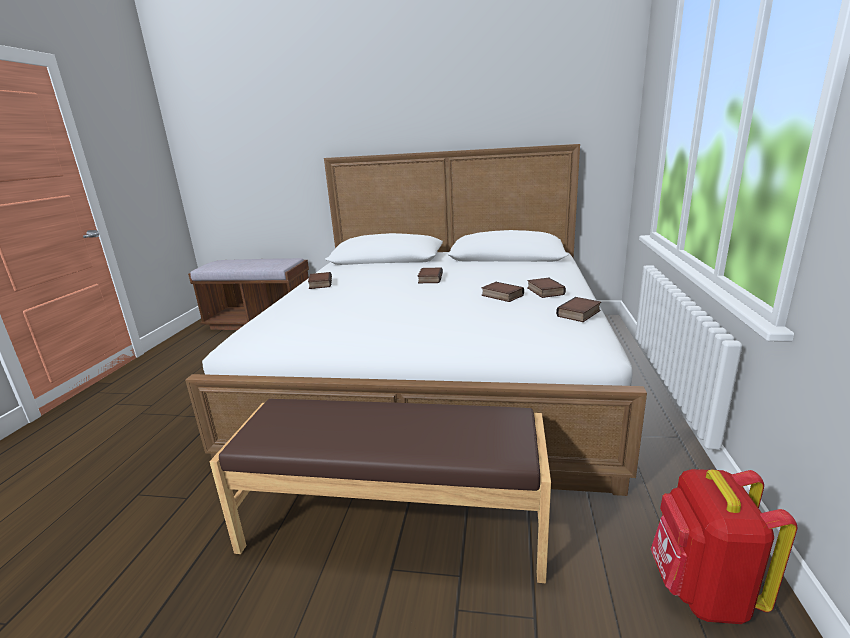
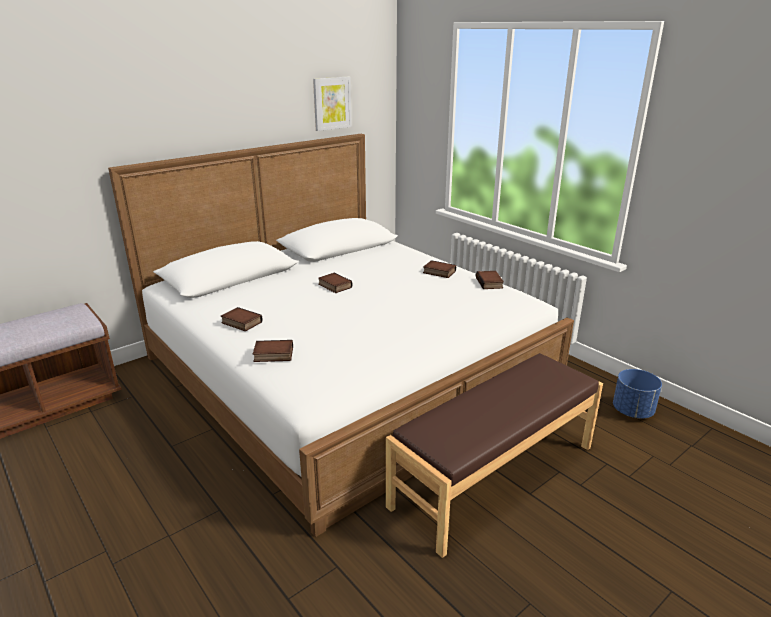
camera: 50 degrees left, 5 degrees up
(501, 295) = (421, 284): book -> book (273, 355)
(545, 109) = (332, 103): none -> picture
(702, 591) = (633, 411): red backpack -> blue planter

